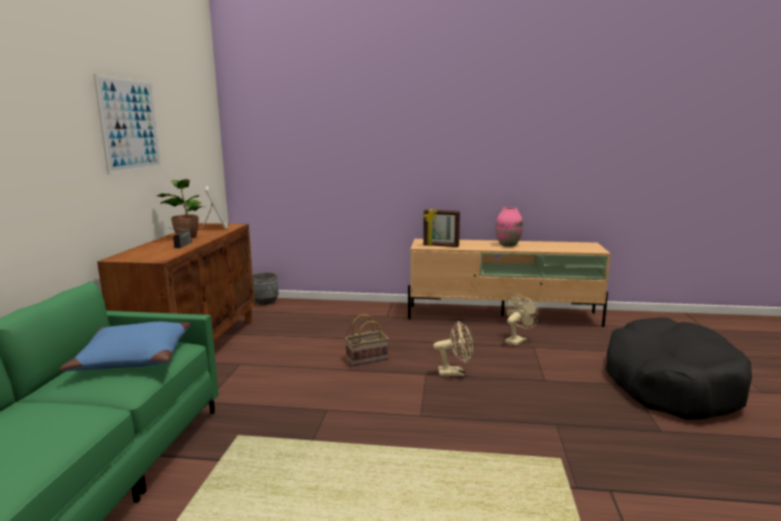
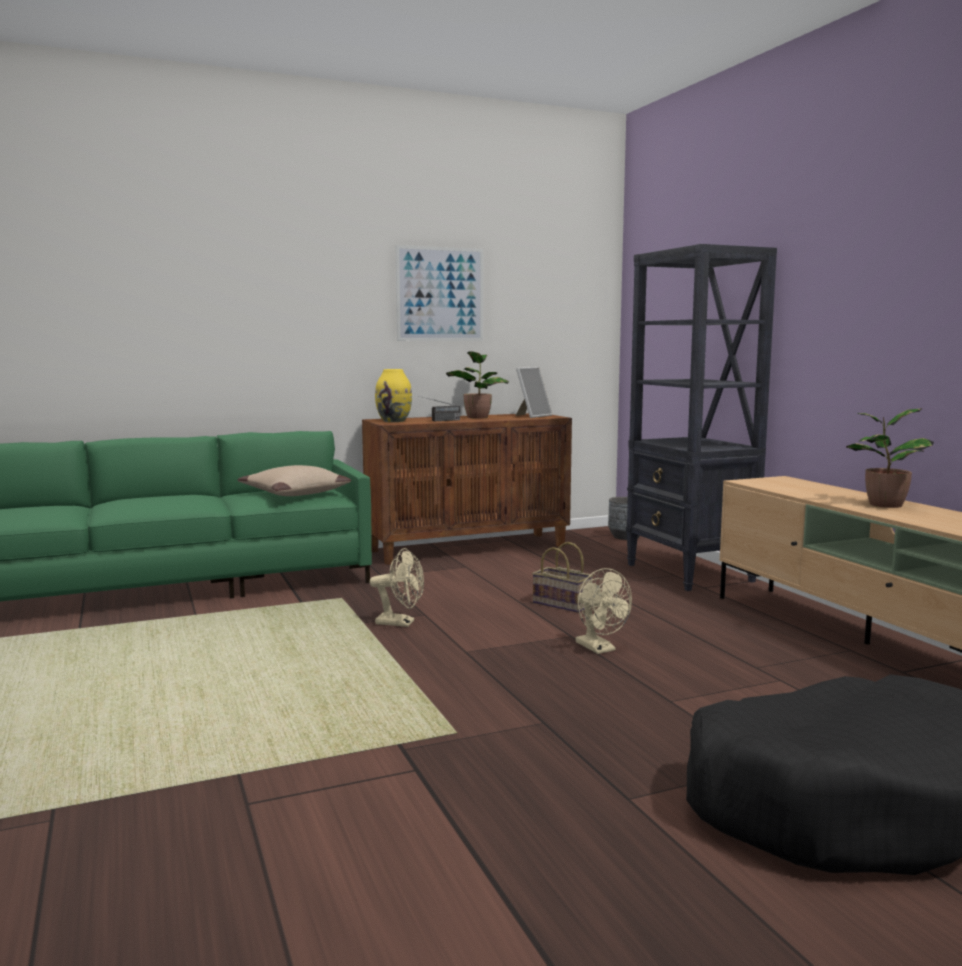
camera: 60 degrees right, 5 degrees down
(133, 358) = (294, 493): blue pillow -> beige pillow
(146, 256) = (394, 421): none -> yellow vase
(359, 311) = (690, 573): none -> black bookcase
(441, 246) = (774, 486): picture frame -> none
(508, 245) = (883, 505): pink vase -> potted plant
(517, 340) = (785, 666): beige fan -> beige fan (401, 623)

